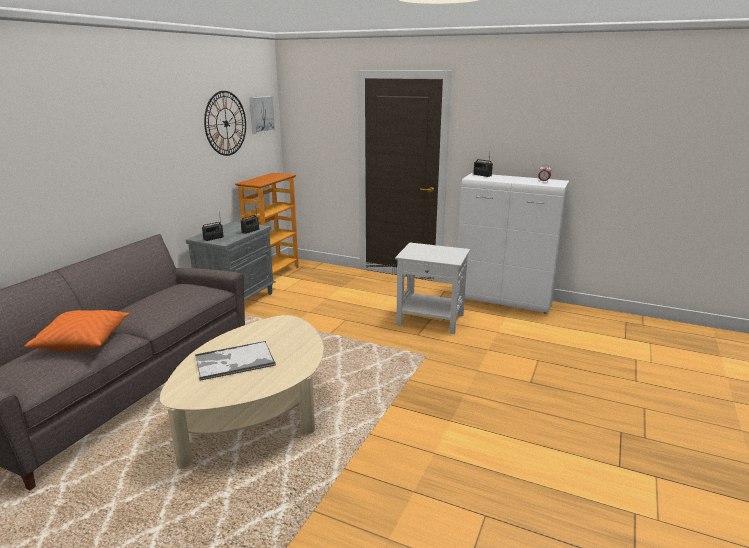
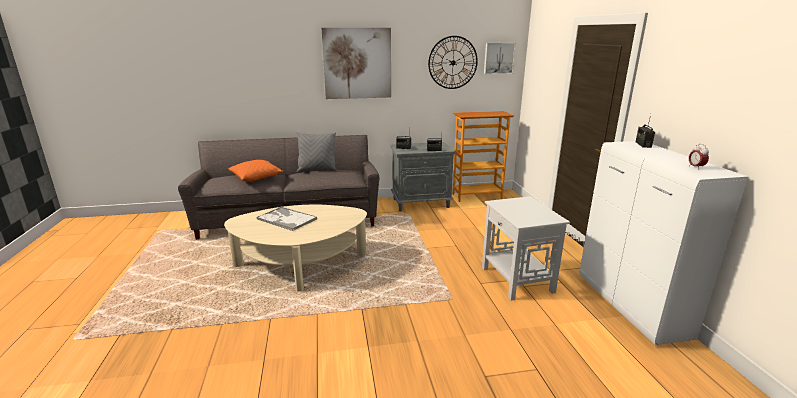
camera: 55 degrees right, 0 degrees up
(131, 136) = (357, 63): none -> picture
(144, 300) = (317, 170): none -> grey pillow

